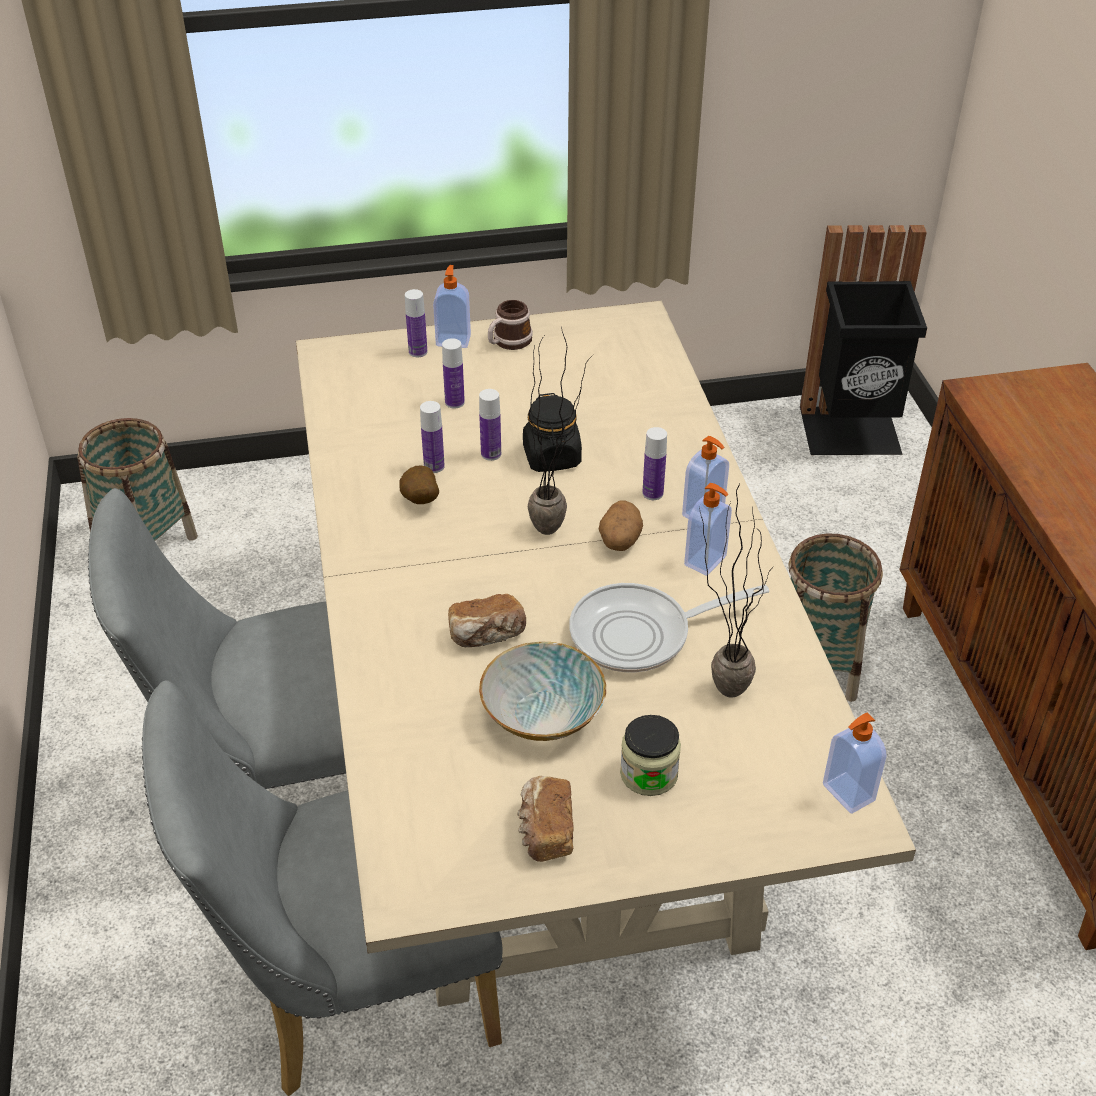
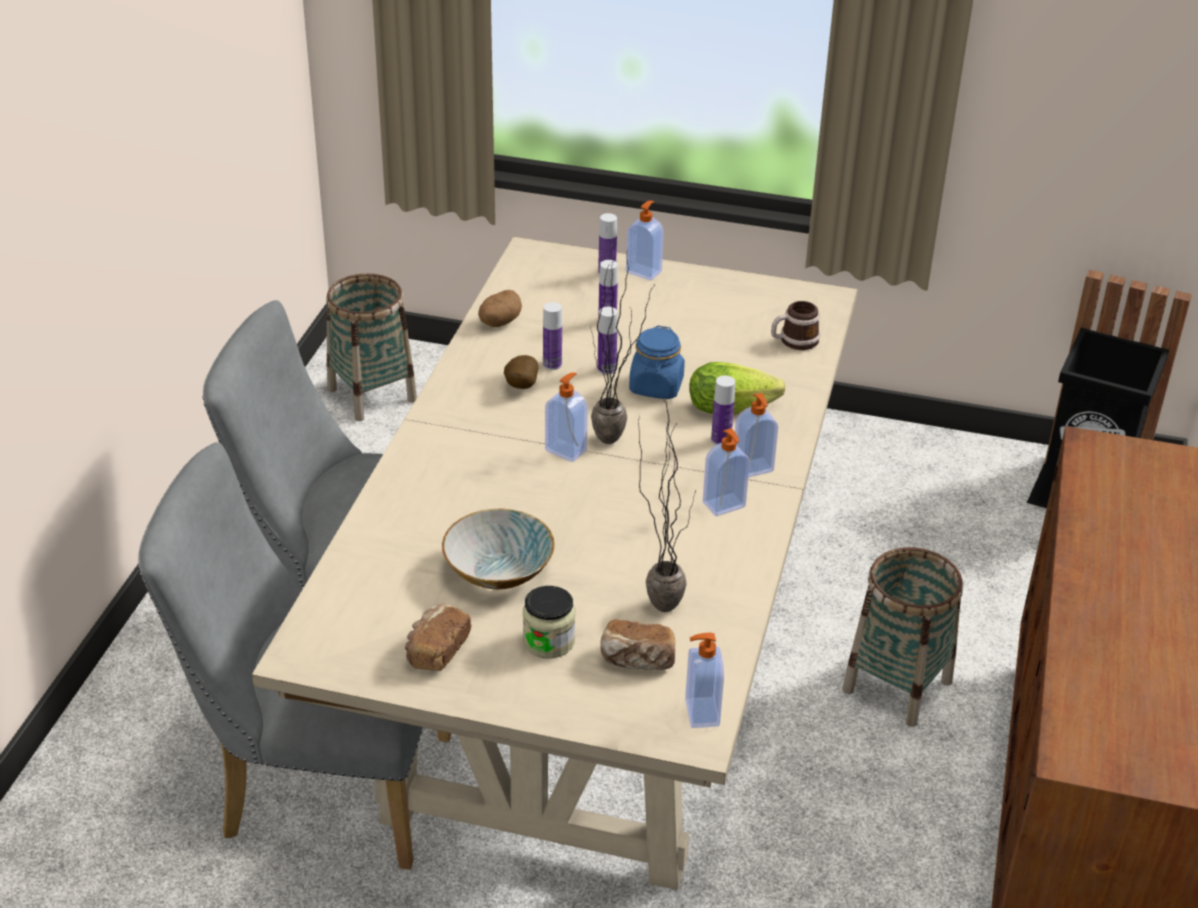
camera: 25 degrees right, 5 degrees down
(487, 635) = (498, 501): bread -> bread (637, 661)
(508, 342) = (690, 286): mug -> mug (793, 341)
(514, 554) = (566, 450): none -> soap dispenser
(552, 457) = (656, 386): black jar -> blue jar
(619, 541) = (662, 467): potato -> potato (499, 322)
(640, 634) = (623, 541): frying pan -> none
(642, 454) = (736, 407): none -> lettuce

